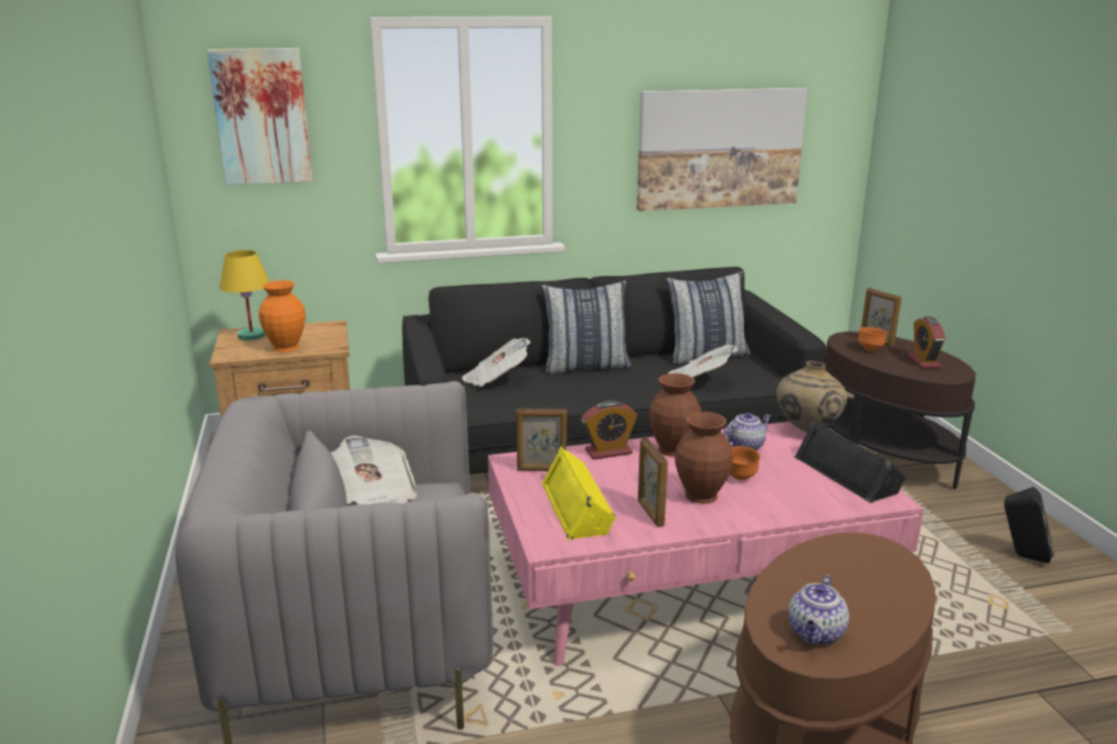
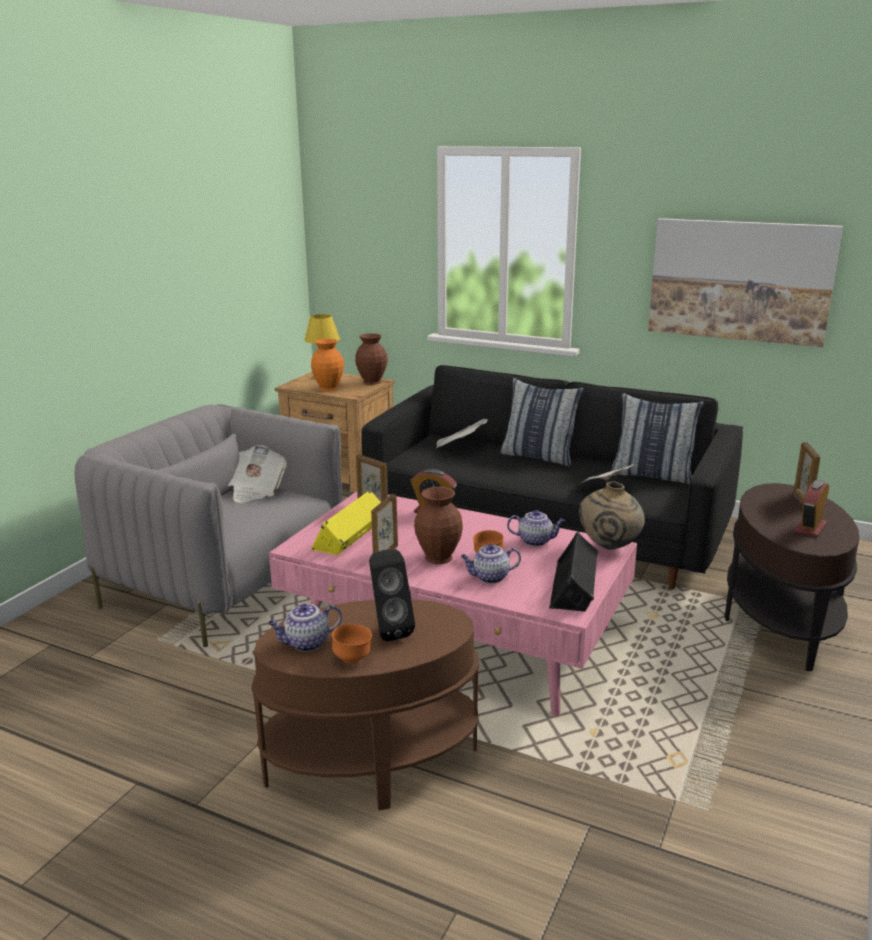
camera: 40 degrees right, 0 degrees up
(262, 117) = (362, 219): picture -> none
(673, 450) = (478, 525): brown vase -> brown vase (371, 382)
(777, 496) = (489, 577): none -> teapot
(870, 349) = (778, 504): orange bowl -> orange bowl (353, 659)
(1022, 556) = (772, 744): black speaker -> black speaker (388, 630)

